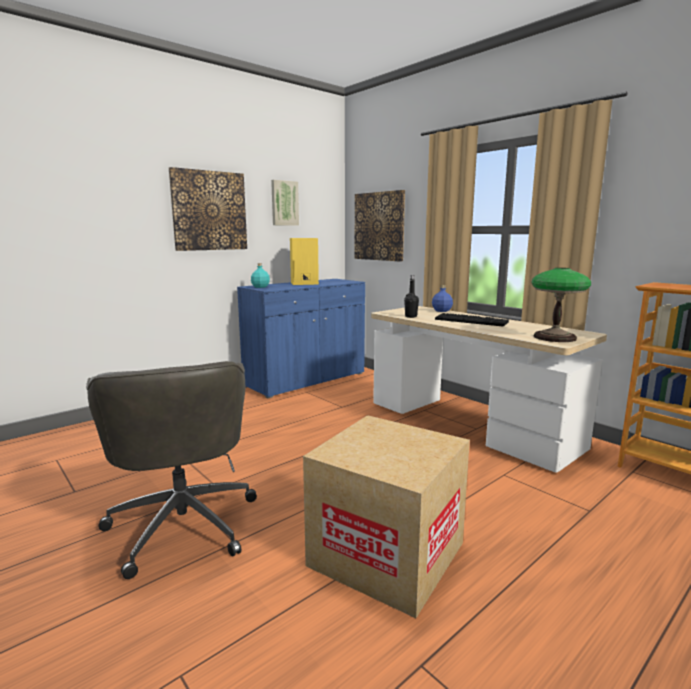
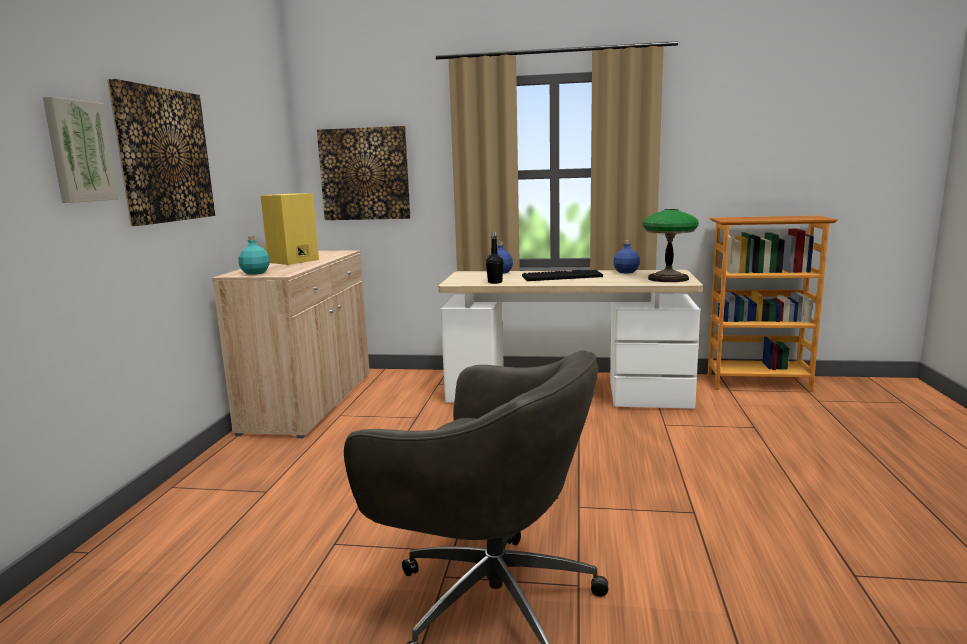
camera: 40 degrees left, 0 degrees up
(284, 203) = (240, 142): picture -> picture (79, 151)
(306, 380) = (310, 402): blue cabinet -> beige cabinet
(387, 554) = (705, 521): cardboard box -> none
(539, 326) = (626, 272): none -> blue bottle

